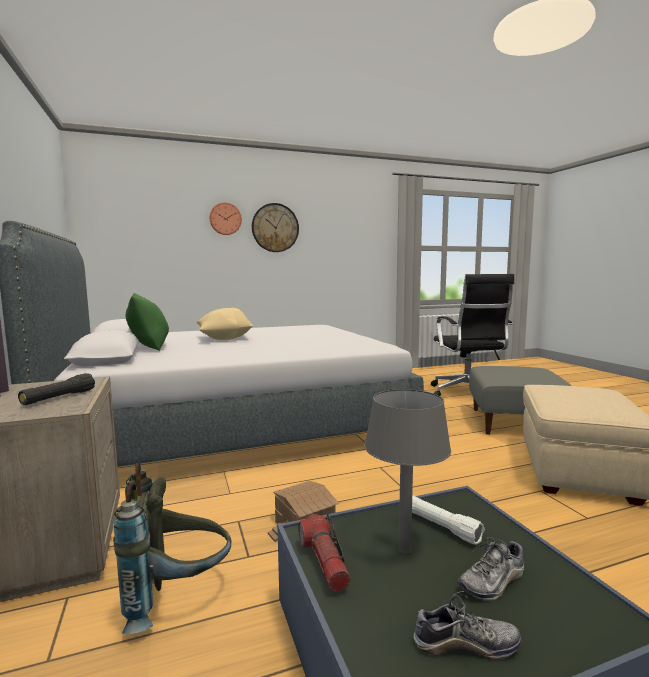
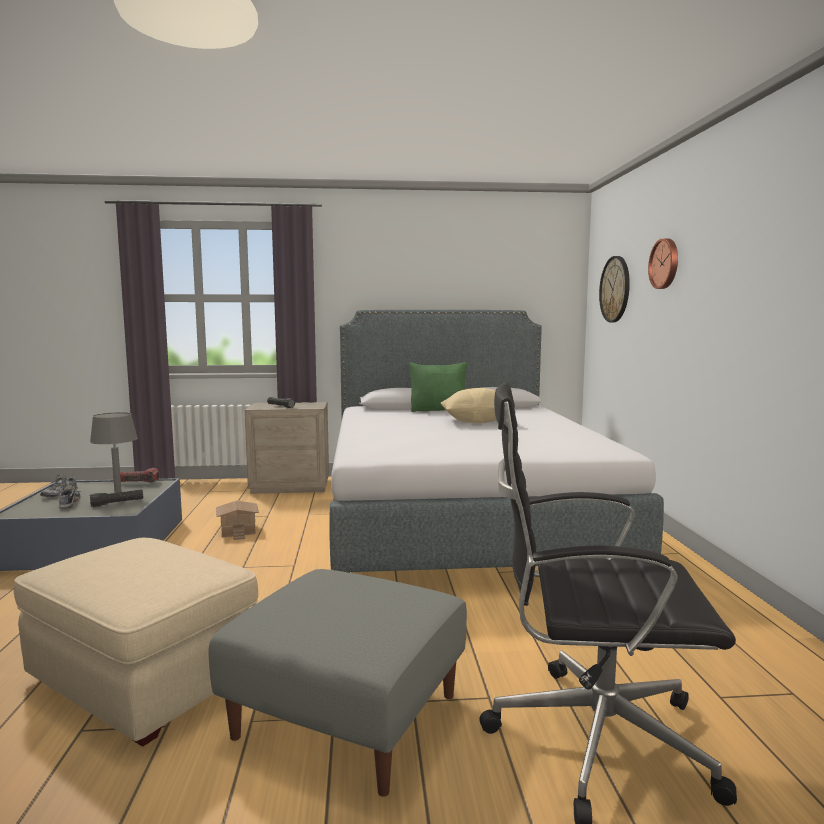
camera: 105 degrees right, 0 degrees up
(177, 597) = (215, 505): grey backpack -> none
(275, 228) = (709, 269): wall clock -> wall clock (615, 289)
(441, 527) = (117, 503): white flashlight -> black flashlight

